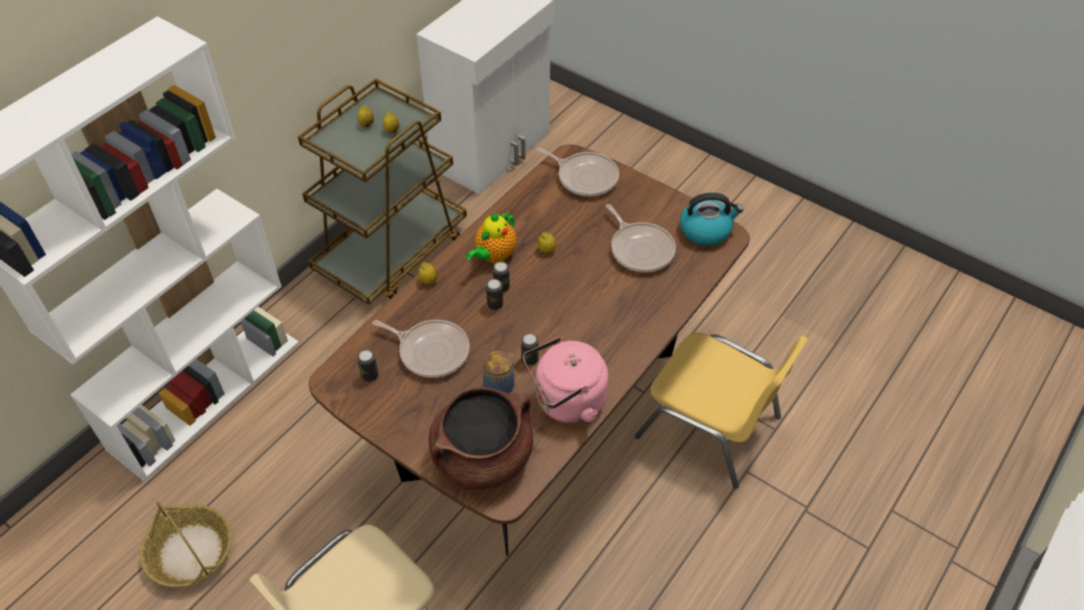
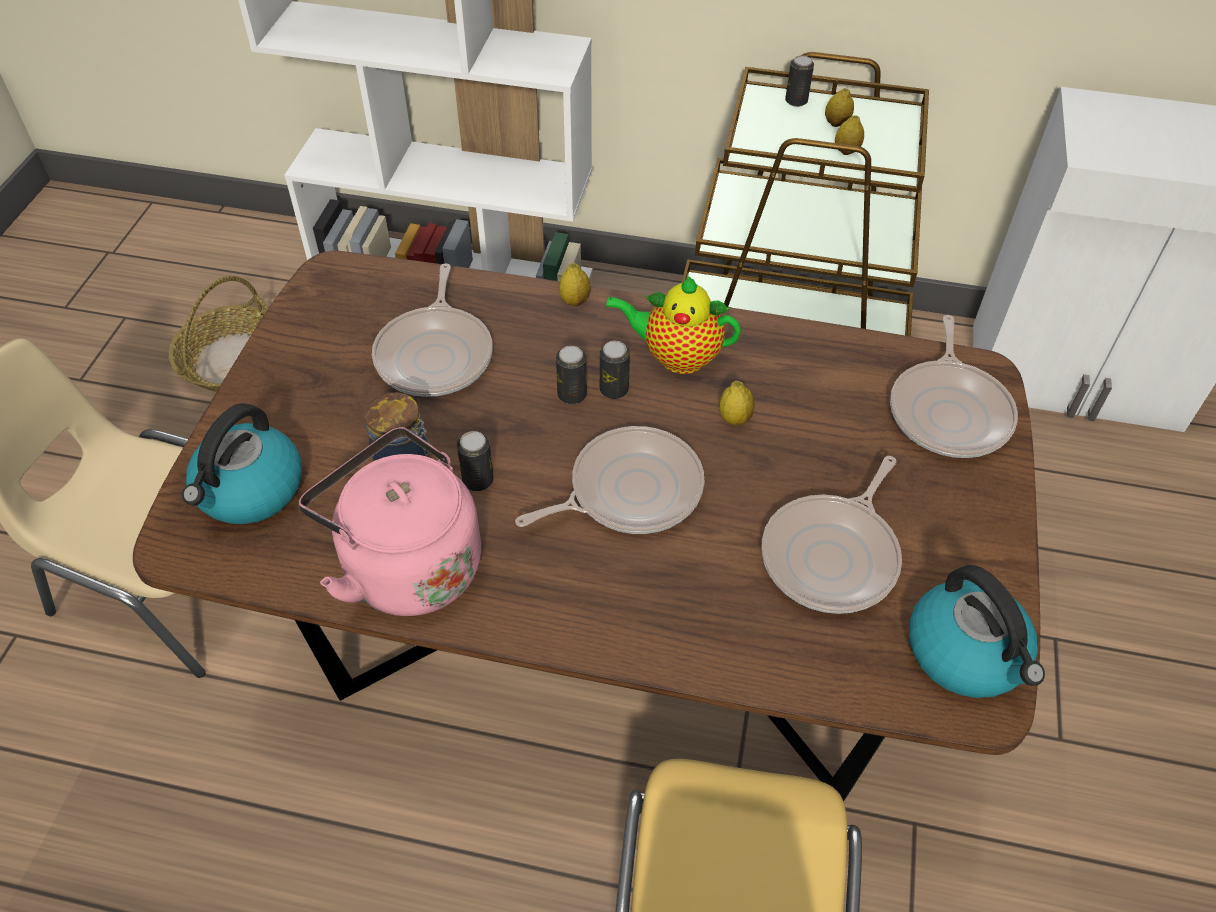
camera: 65 degrees right, 0 degrees up
(370, 375) = (359, 306): can -> can (796, 101)
(483, 457) = (250, 491): brown cooking pot -> kettle
(568, 304) = (629, 490): none -> frying pan

